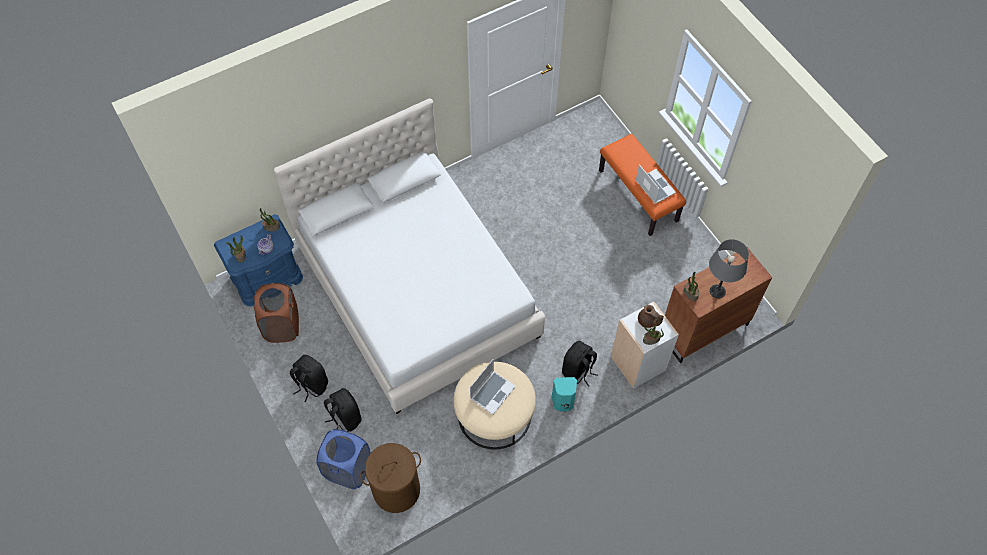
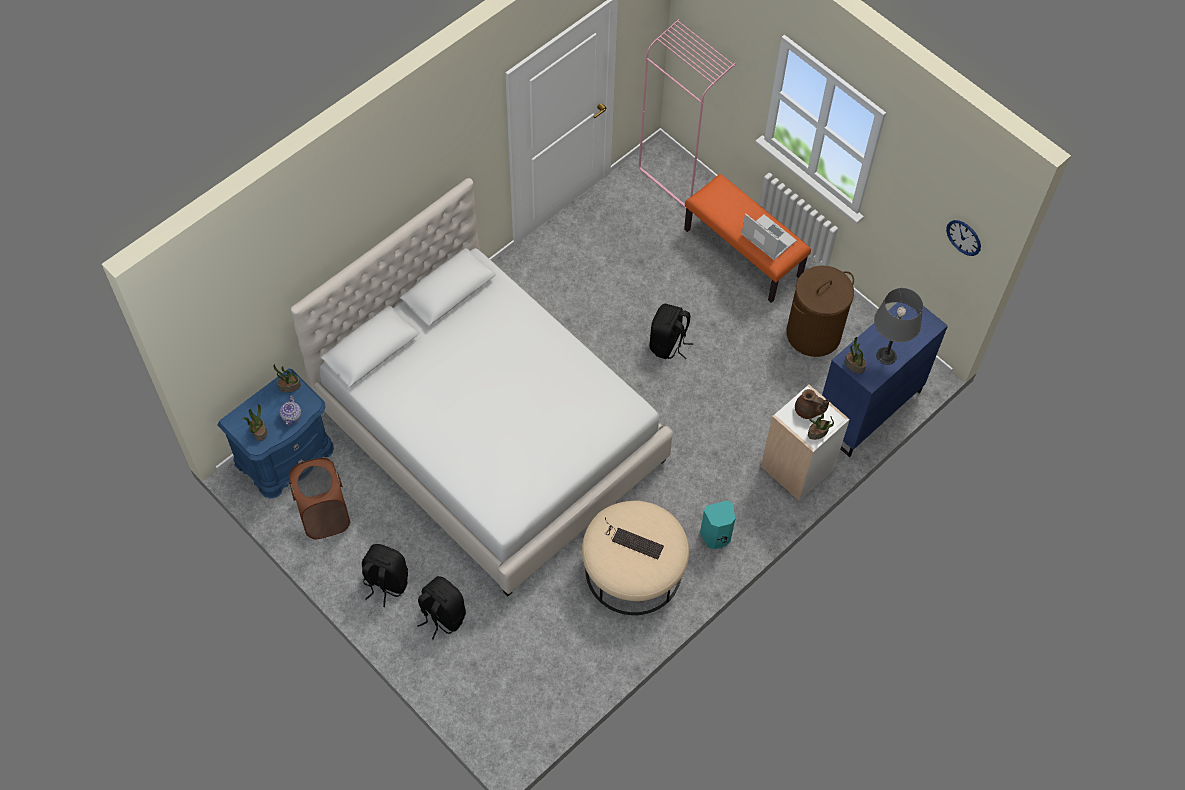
camera: 15 degrees left, 0 degrees up
(348, 469) = (465, 680): blue laundry basket -> none
(396, 489) = (534, 691): brown laundry basket -> brown laundry basket (813, 333)
(492, 392) = (632, 540): laptop -> keyboard
(578, 371) = (724, 493): black backpack -> black backpack (668, 344)
(604, 133) = (678, 179): none -> pink clothes rack
(703, 330) = (868, 410): brown dresser -> blue dresser
(796, 210) = (964, 237): none -> wall clock

